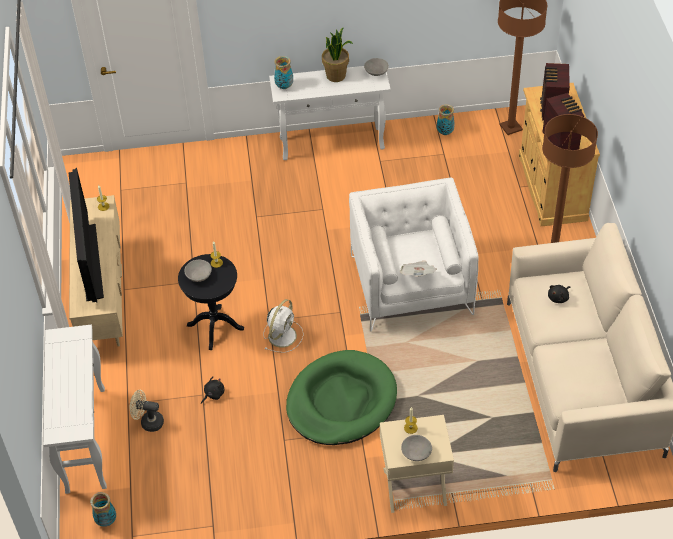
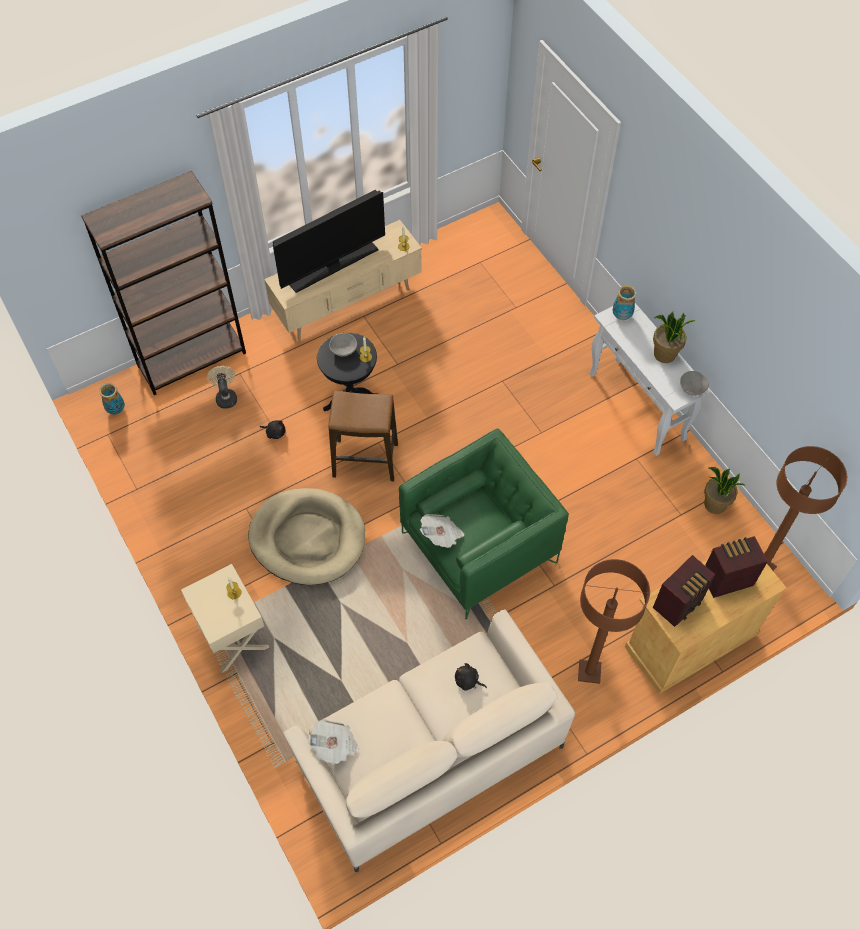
camera: 65 degrees right, 10 degrees up
(85, 438) = (192, 359): white console table -> brown bookcase
(283, 335) = (365, 460): white fan -> stool
(341, 401) = (307, 538): green dog bed -> beige dog bed
(411, 285) = (479, 547): white armchair -> green armchair
(416, 453) = (206, 608): grey bowl -> none
(445, 132) = (714, 505): vase -> potted plant
(582, 400) = (335, 745): none -> newspaper

